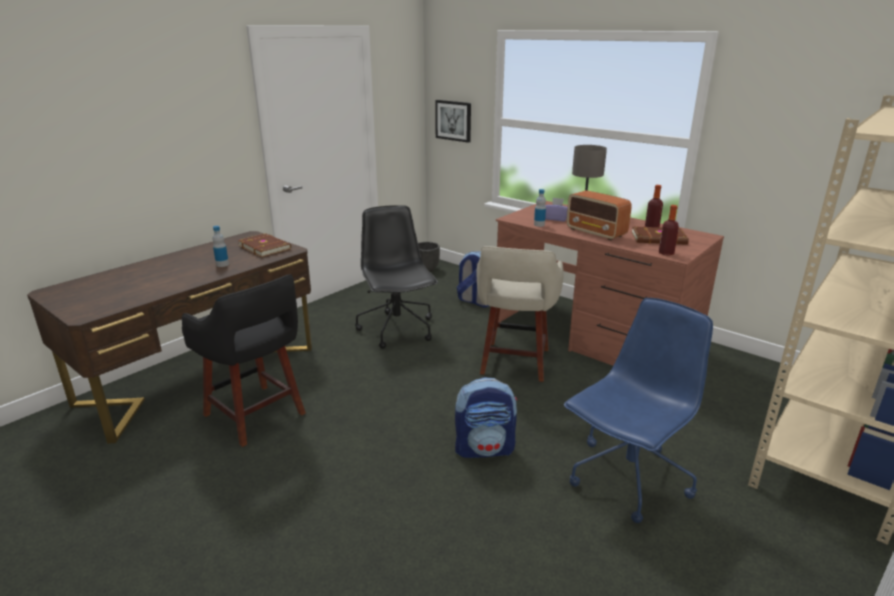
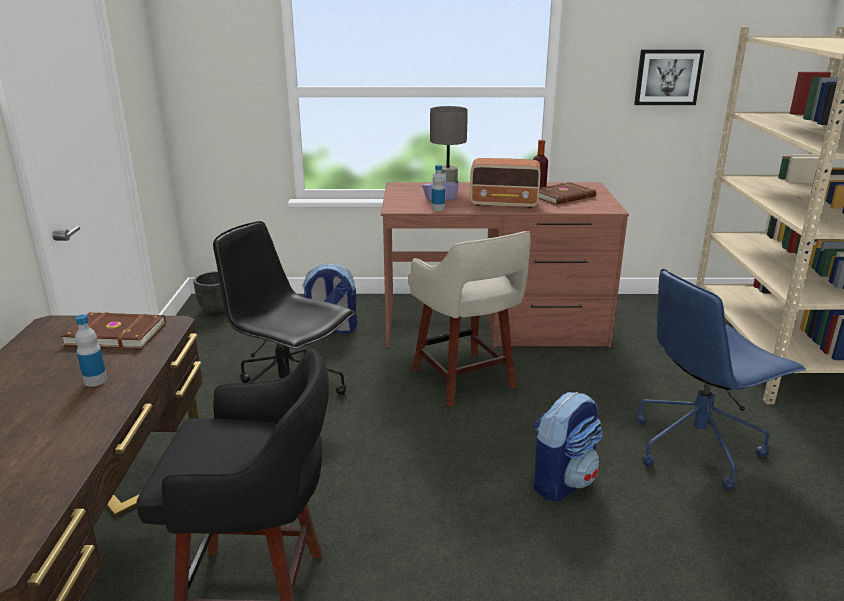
camera: 40 degrees left, 0 degrees up
(453, 120) = (217, 98): picture -> picture (667, 77)
(625, 481) = (699, 447): blue office chair -> blue office chair turned 120 degrees counterclockwise
(666, 253) = (596, 208): bottle -> none

